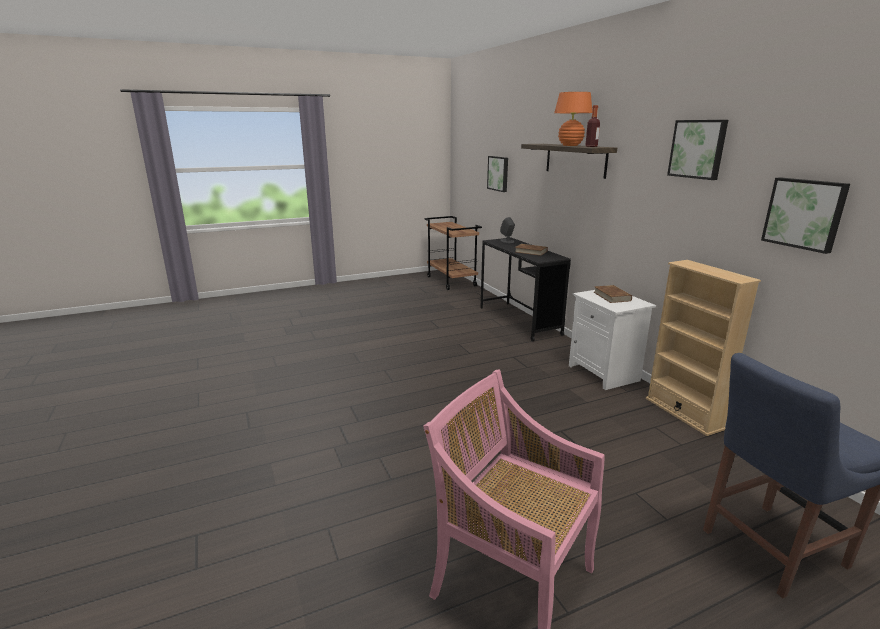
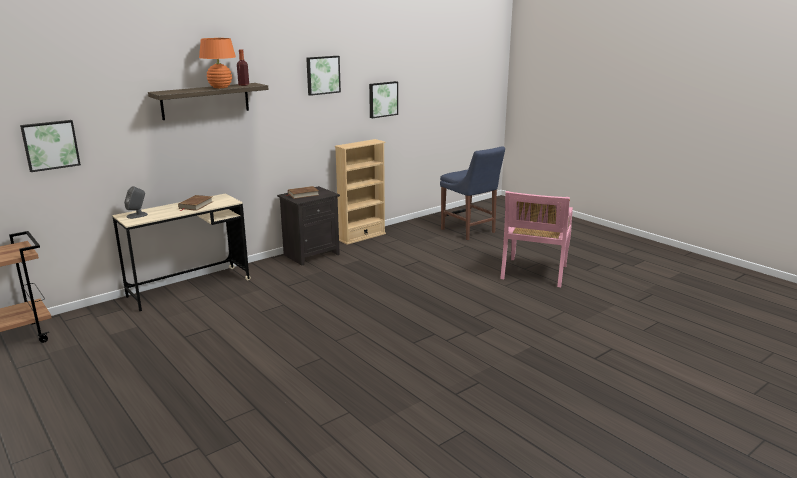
camera: 105 degrees left, 0 degrees up
(519, 320) = (189, 288): black desk -> beige desk
(605, 373) = (311, 254): white nightstand -> black nightstand

